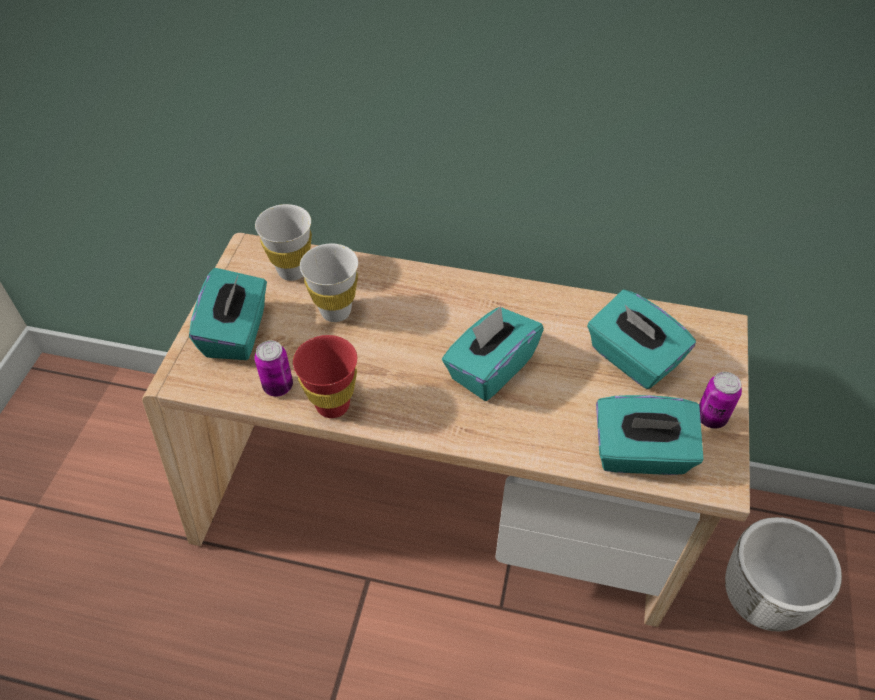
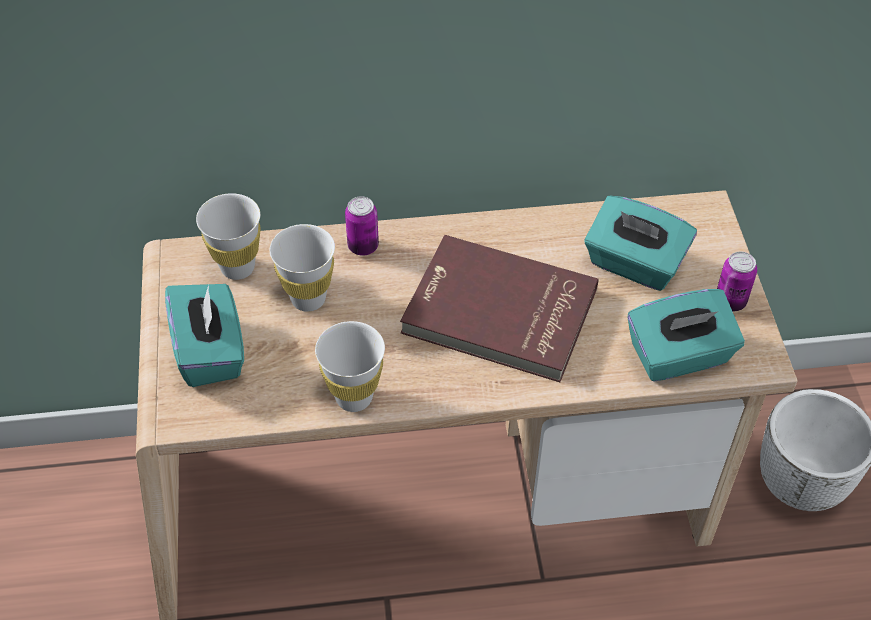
camera: 20 degrees left, 0 degrees up
(278, 386) = (286, 395): can -> can (363, 246)
(333, 405) = (354, 397): red cup -> white cup
(490, 368) = (498, 314): turquoise tissue box -> red book

